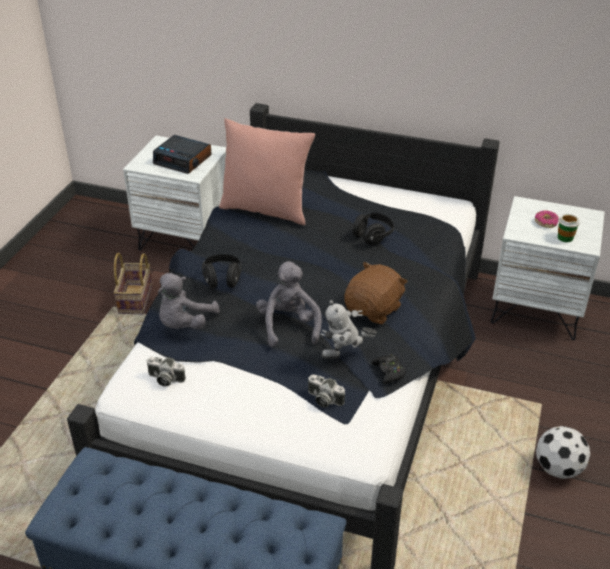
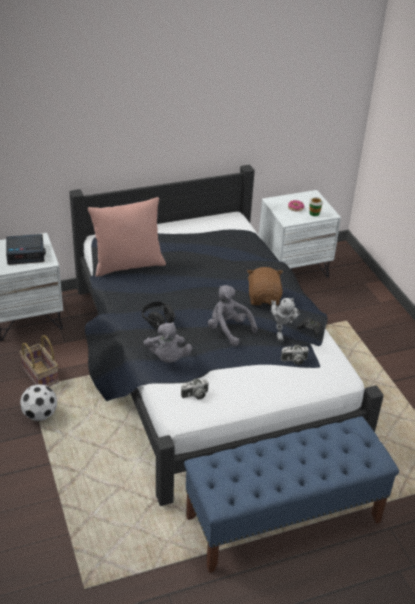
camera: 40 degrees left, 0 degrees up
(345, 357) = (280, 332): toy robot -> toy robot turned 45 degrees counterclockwise
(373, 236) = (213, 255): black headphones -> none
(557, 468) = (385, 350): football -> football (39, 415)

